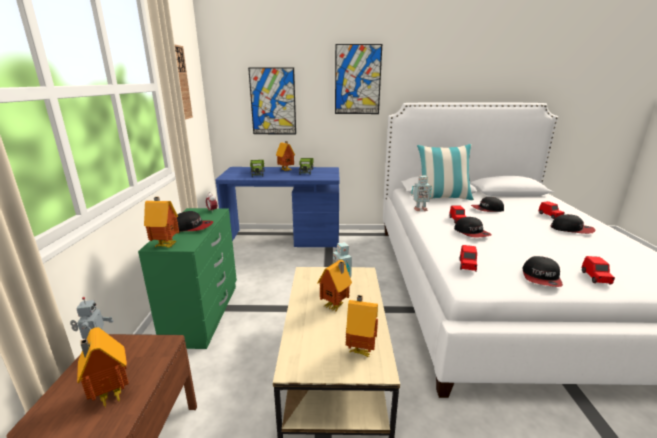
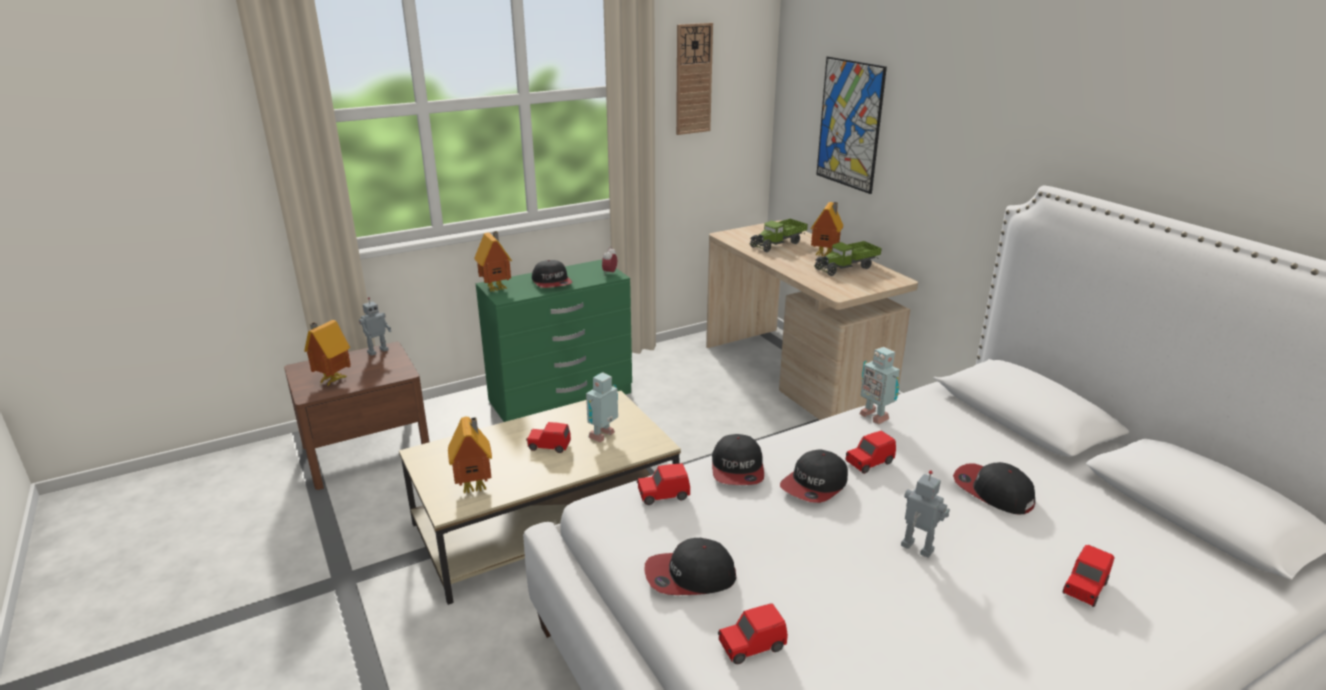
camera: 60 degrees right, 5 degrees up
(284, 240) = (796, 375): blue desk -> beige desk
(335, 307) = (549, 446): toy house -> red toy car
(357, 80) = (983, 111): picture -> none
(442, 198) = (989, 428): pillow -> none
(524, 230) = (916, 549): none -> toy robot
(572, 229) = (1017, 623): cap -> cap (737, 469)

